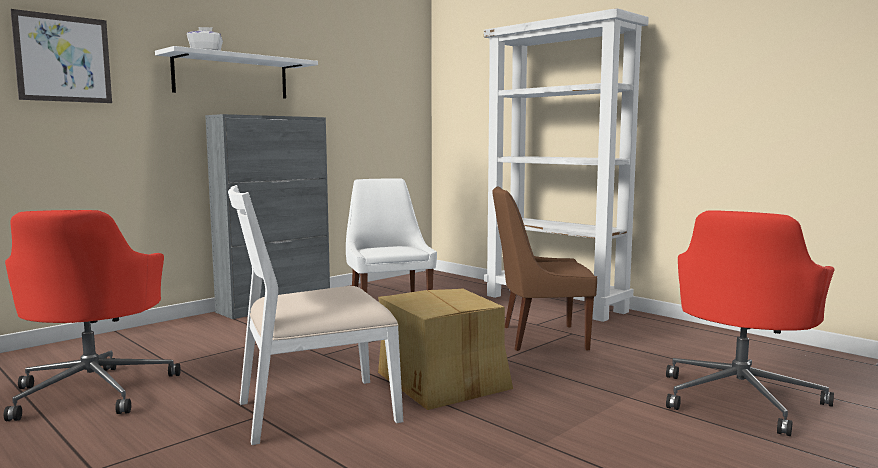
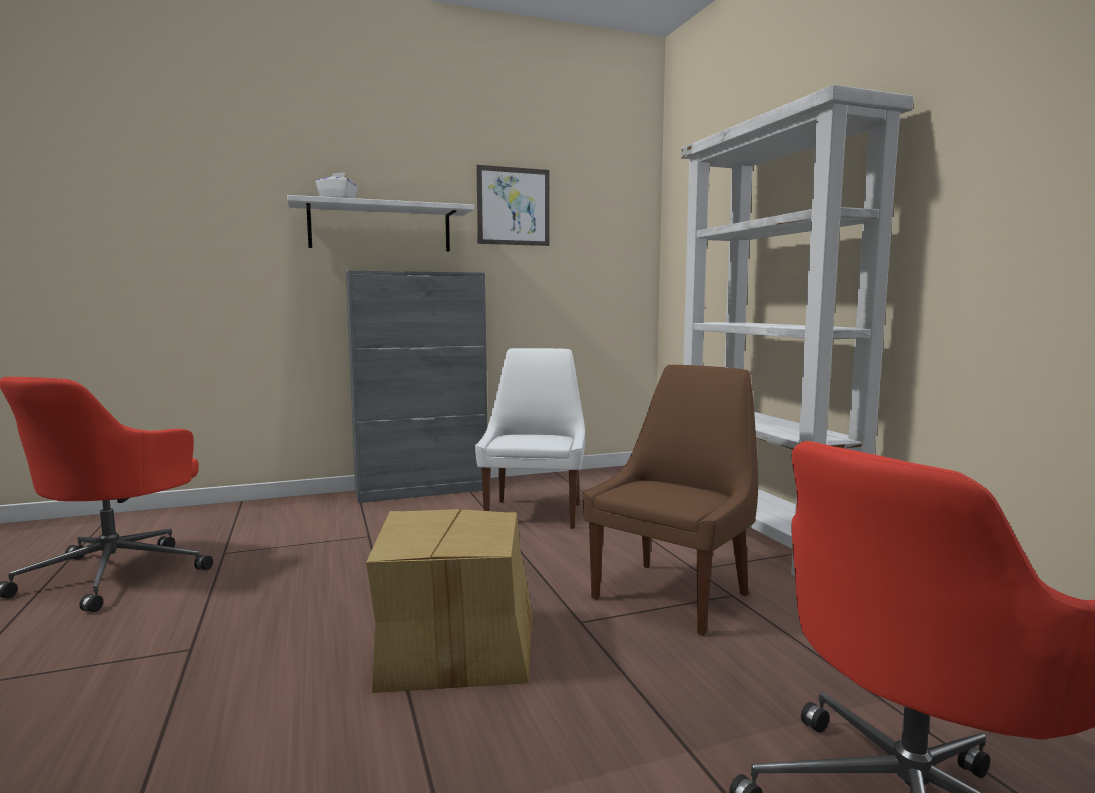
camera: 25 degrees right, 0 degrees up
(63, 58) = (188, 215): picture -> picture (513, 206)
(316, 410) = (254, 657): white chair -> none
(540, 338) = (674, 594): brown chair -> brown chair turned 105 degrees clockwise

